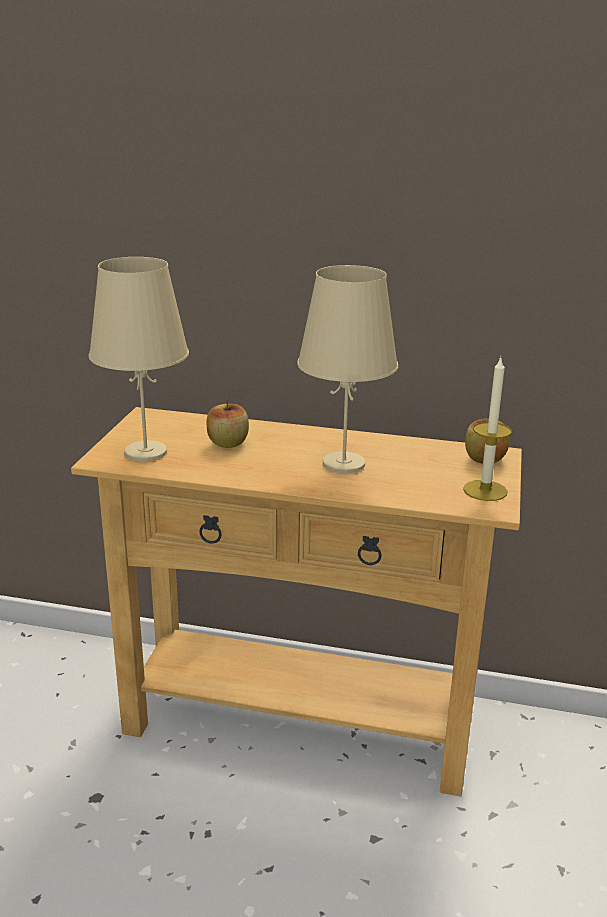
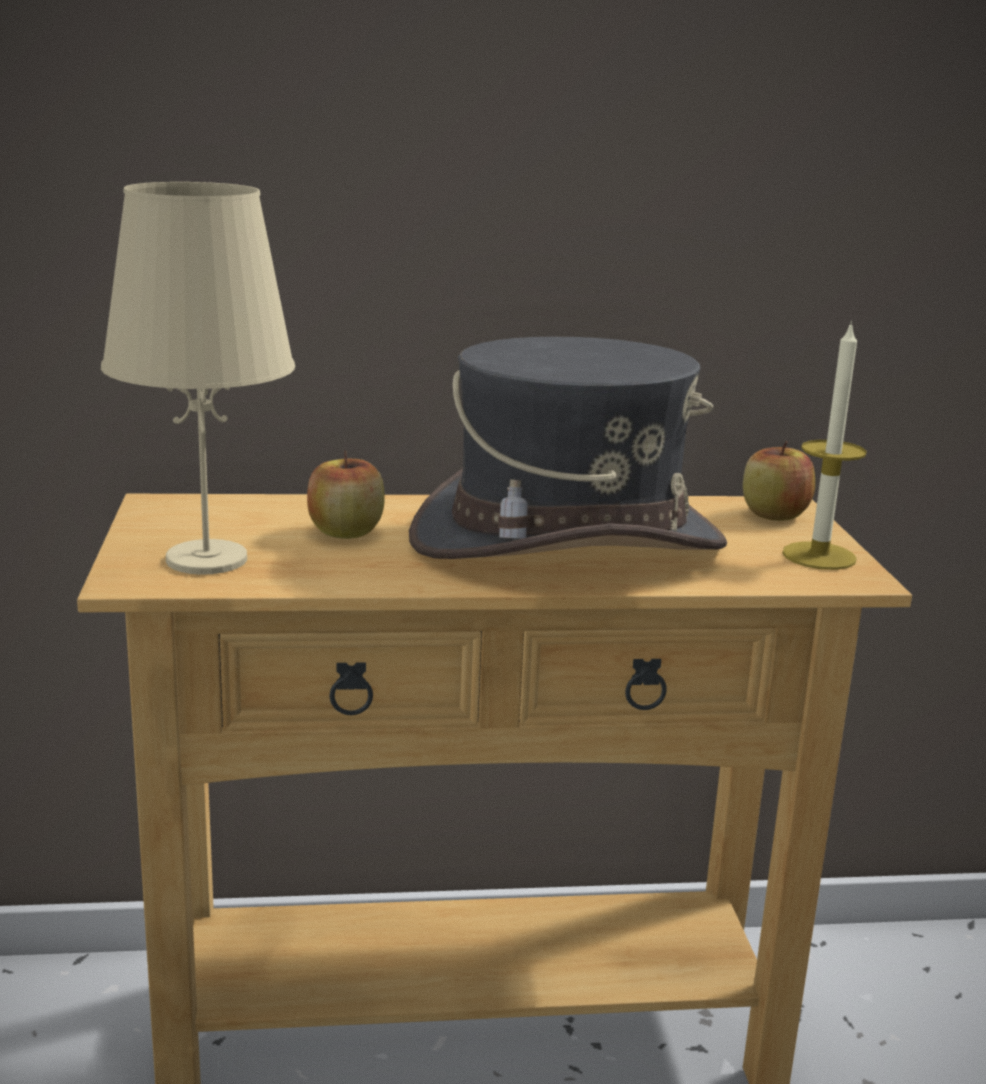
camera: 20 degrees left, 5 degrees down
(343, 463) = (567, 541): beige table lamp -> grey hat

